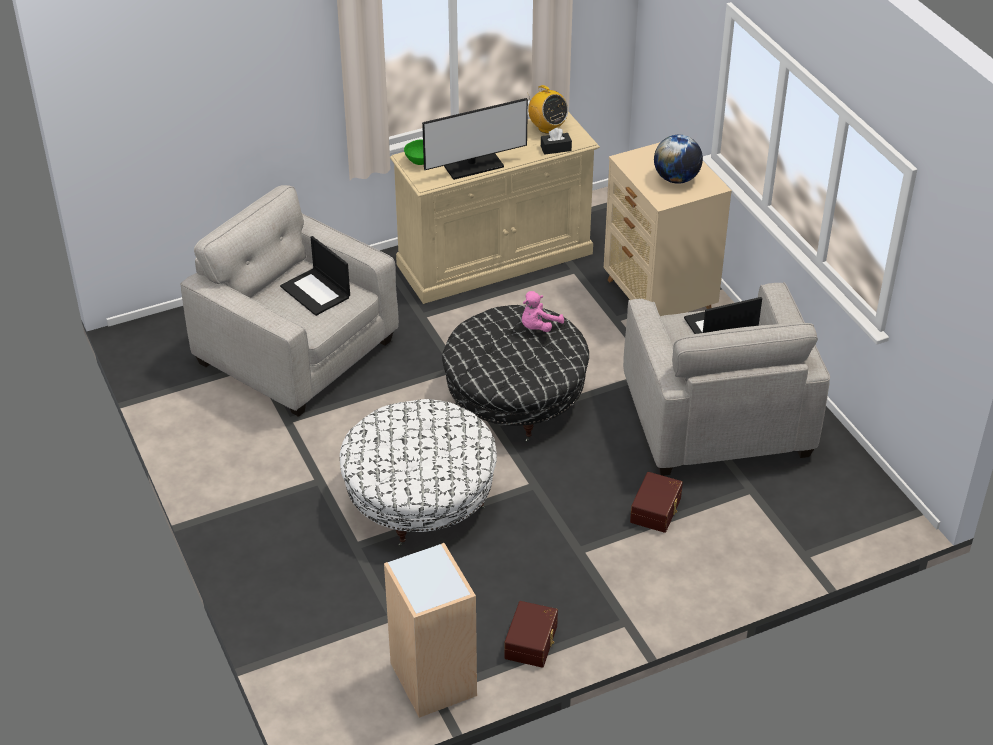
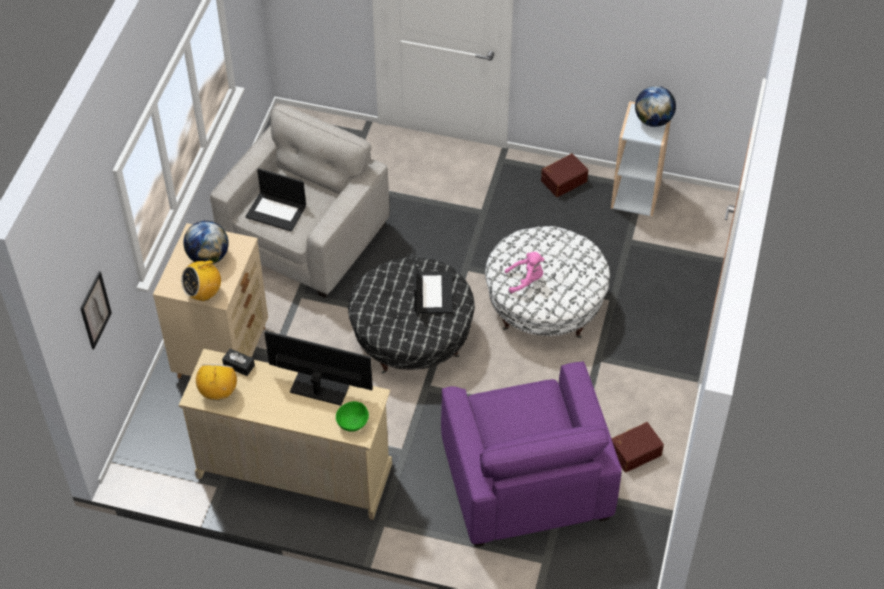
camera: 140 degrees left, 10 degrees up
(297, 352) = (525, 480): grey armchair -> purple armchair
(316, 292) = (513, 419): laptop -> laptop (432, 292)
(423, 587) = (653, 120): none -> globe
(538, 327) = (379, 306): pink plush toy -> pink plush toy (526, 280)
(642, 156) = (203, 293): none -> radio
(657, 510) = (412, 206): brown storage box -> brown storage box (634, 451)
(670, 49) = (95, 310): none -> picture

